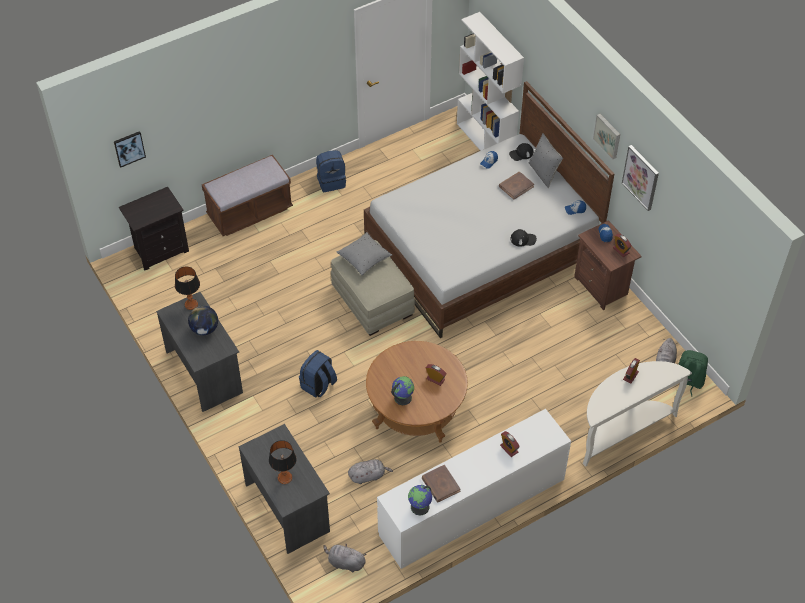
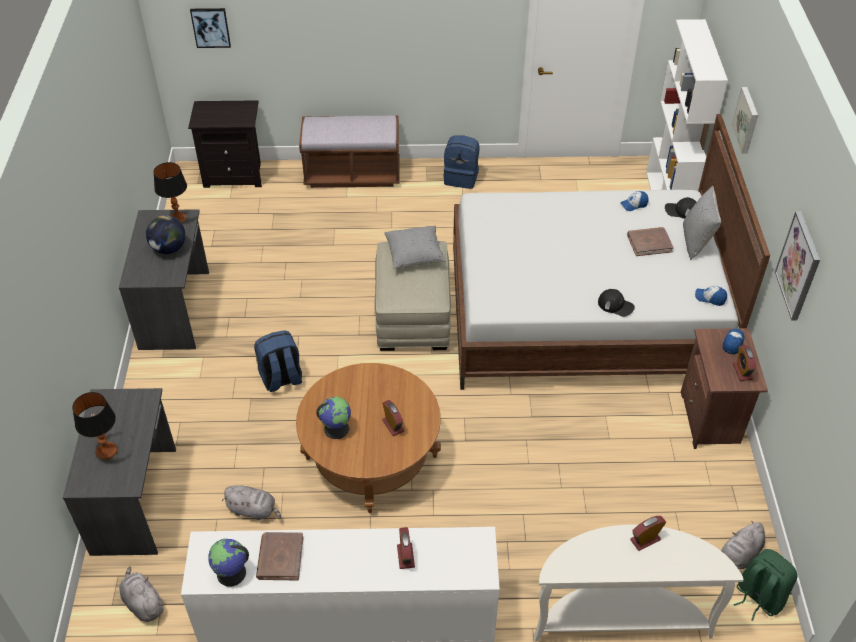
camera: 30 degrees right, 5 degrees down
(608, 135) = (780, 196): picture -> picture (747, 120)

